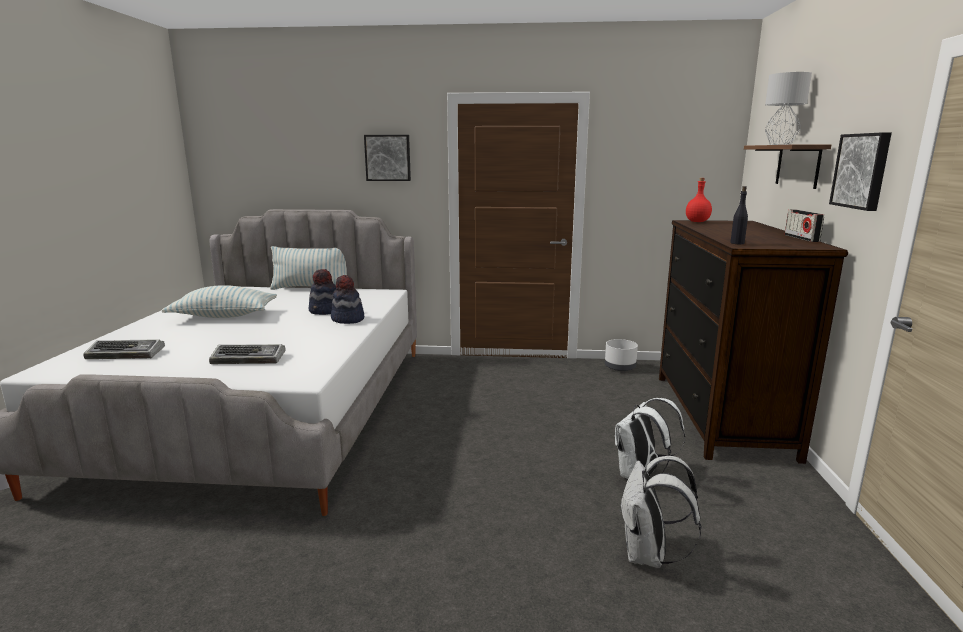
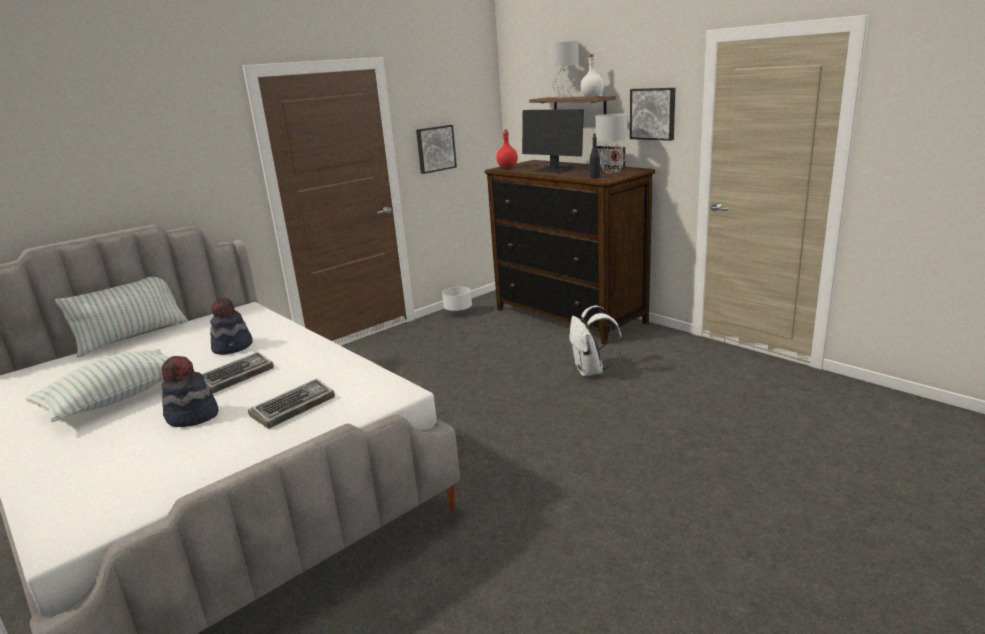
camera: 45 degrees left, 5 degrees up
(127, 354) = (125, 474): keyboard -> keyboard (236, 377)
(347, 319) = (282, 344): hat -> hat (192, 417)
(388, 158) = (185, 150): picture -> picture (435, 148)
(648, 555) = (663, 405): white backpack -> none
(728, 231) = (554, 170): none -> monitor
(781, 242) = (612, 171): none -> grey table lamp
(797, 144) = (591, 97): none -> white bottle

